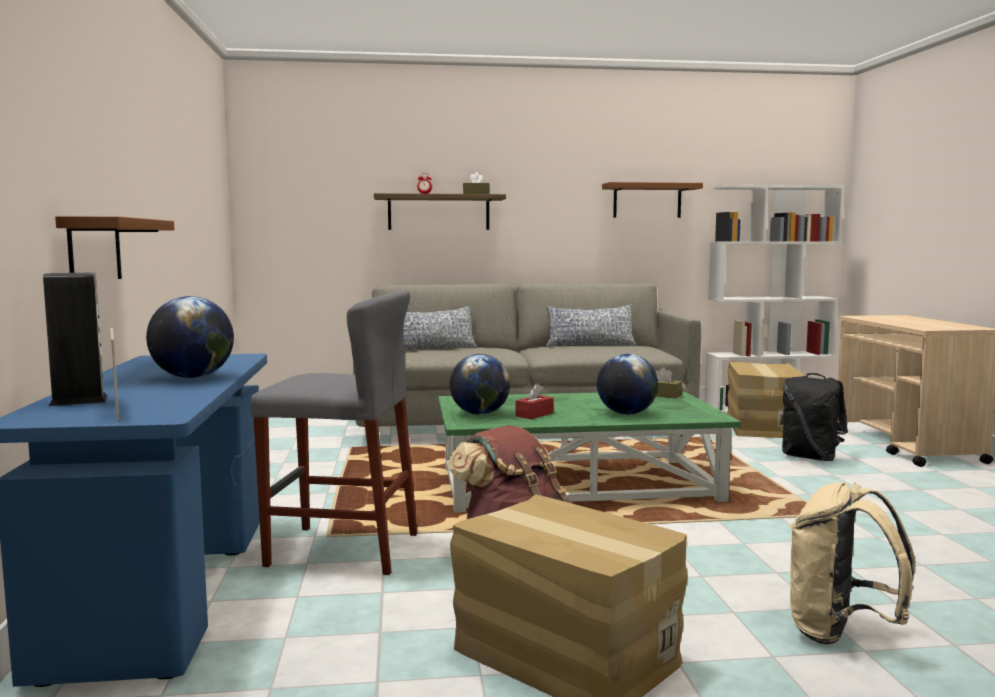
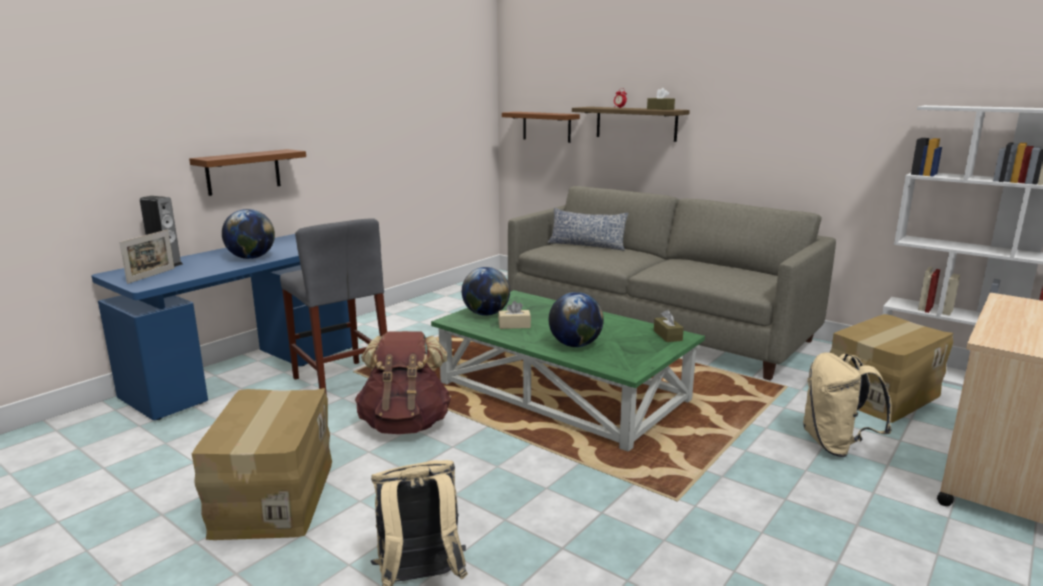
camera: 45 degrees right, 10 degrees up
(534, 414) = (514, 325): red tissue box -> beige tissue box
(590, 345) = (723, 267): pillow -> none
(647, 201) = (841, 119): brown shelf -> brown shelf (546, 127)
(811, 457) = (836, 445): black backpack -> beige backpack

